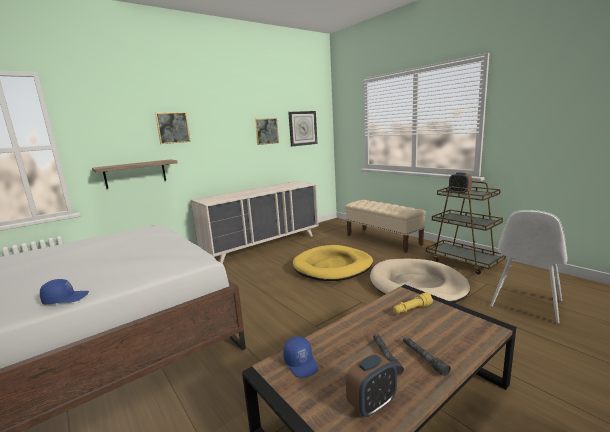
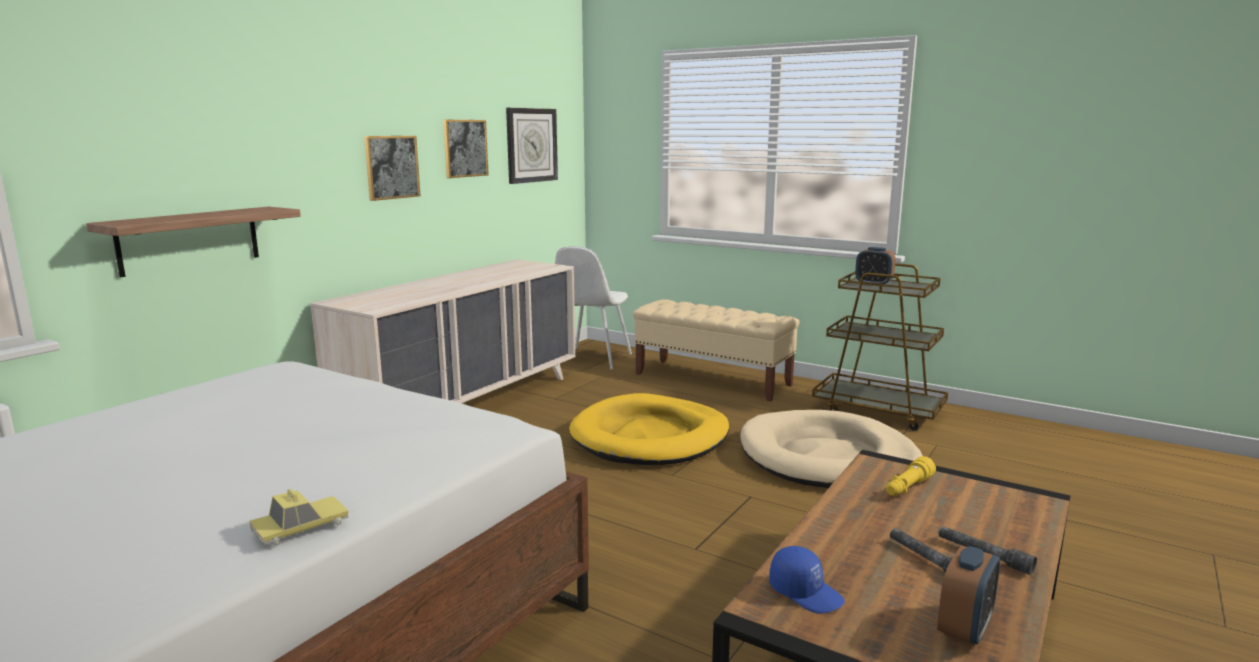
camera: 20 degrees left, 0 degrees up
(66, 298) = (300, 527): blue cap -> toy car
(173, 127) = (276, 131): picture -> picture (391, 167)
(525, 304) = (1010, 471): white chair -> white chair (592, 359)

